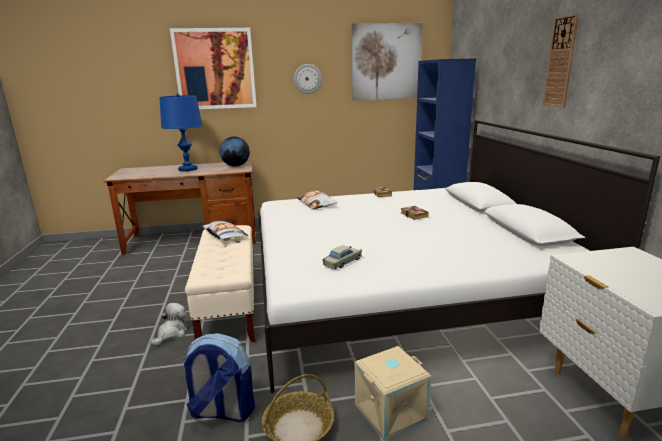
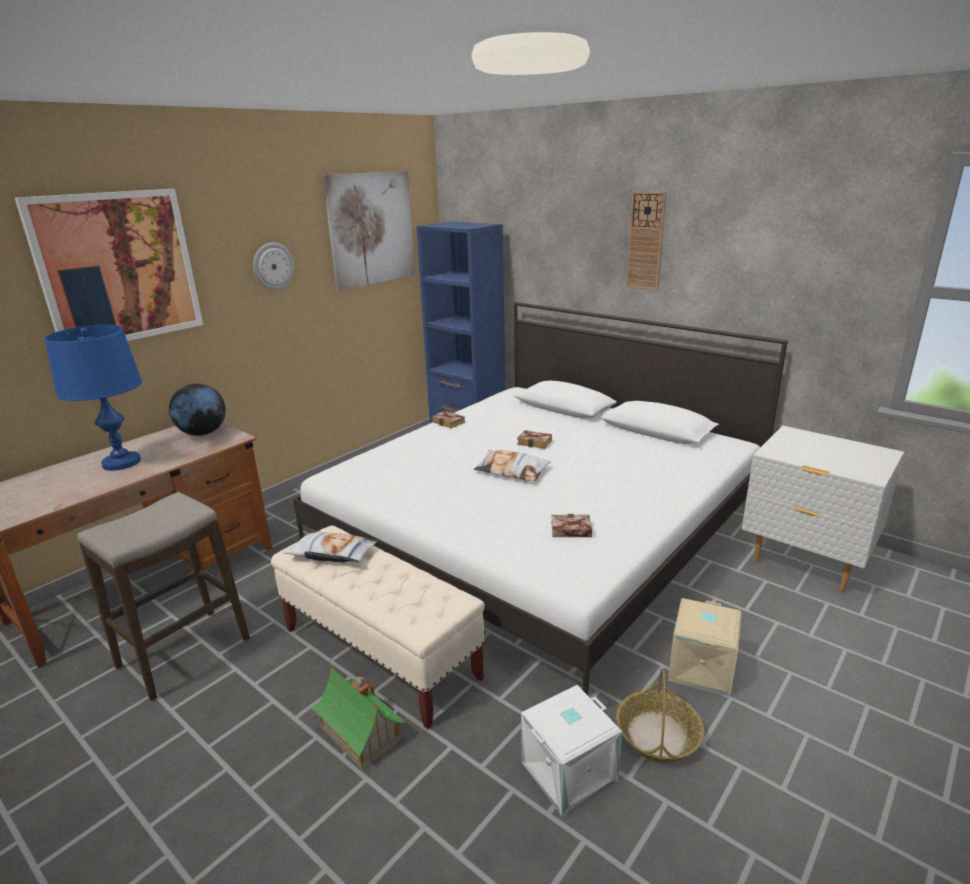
camera: 40 degrees left, 5 degrees up
(165, 270) = (185, 653): none -> stool
(171, 333) = (359, 732): plush toy -> toy house
(222, 411) = (569, 773): backpack -> white storage box
(316, 204) = (397, 461): pillow -> pillow (512, 470)
(342, 262) = (569, 531): beige toy car -> book

